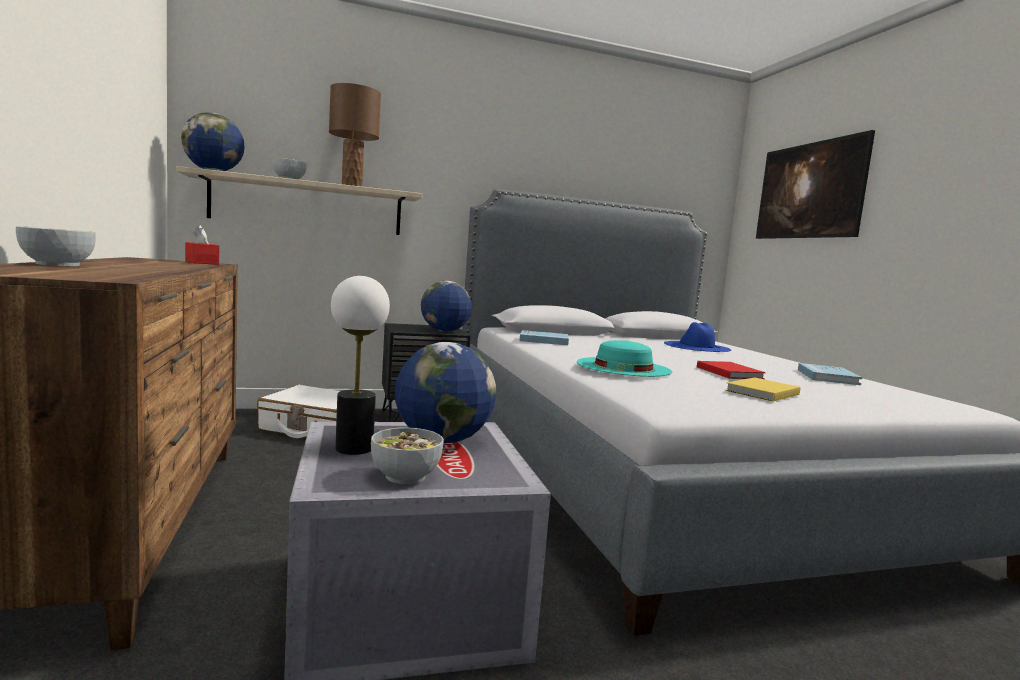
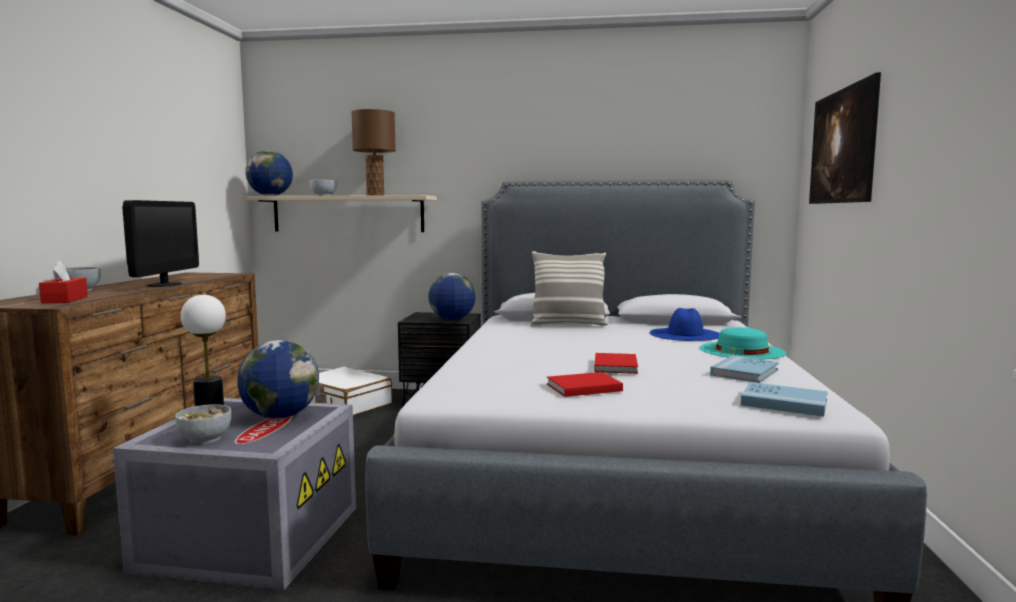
camera: 25 degrees right, 0 degrees up
(171, 267) = (164, 284): none -> monitor
(201, 262) = (223, 274): red tissue box -> red tissue box (65, 300)
(544, 340) = (509, 329): blue book -> blue book (784, 403)
(582, 337) = (568, 324): none -> pillow
(623, 367) = (499, 359): turquoise hat -> turquoise hat (742, 350)
(760, 392) = (581, 387): yellow book -> red book

